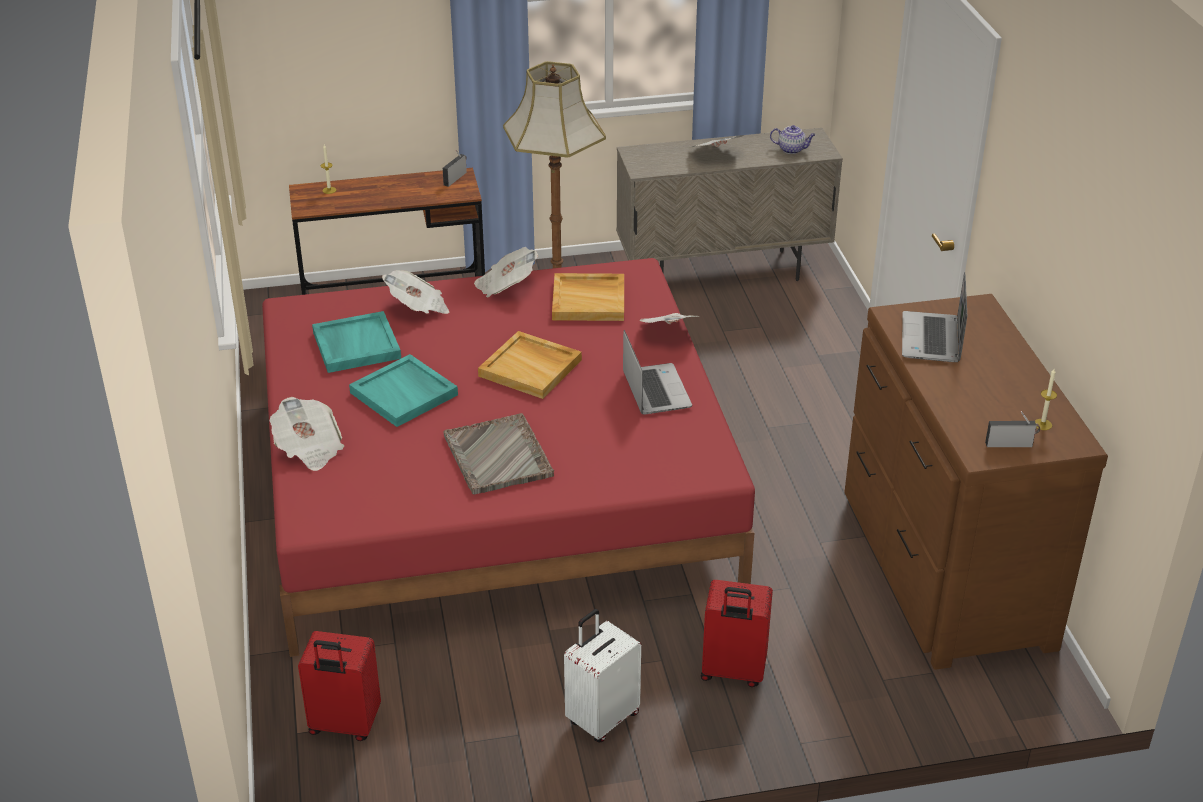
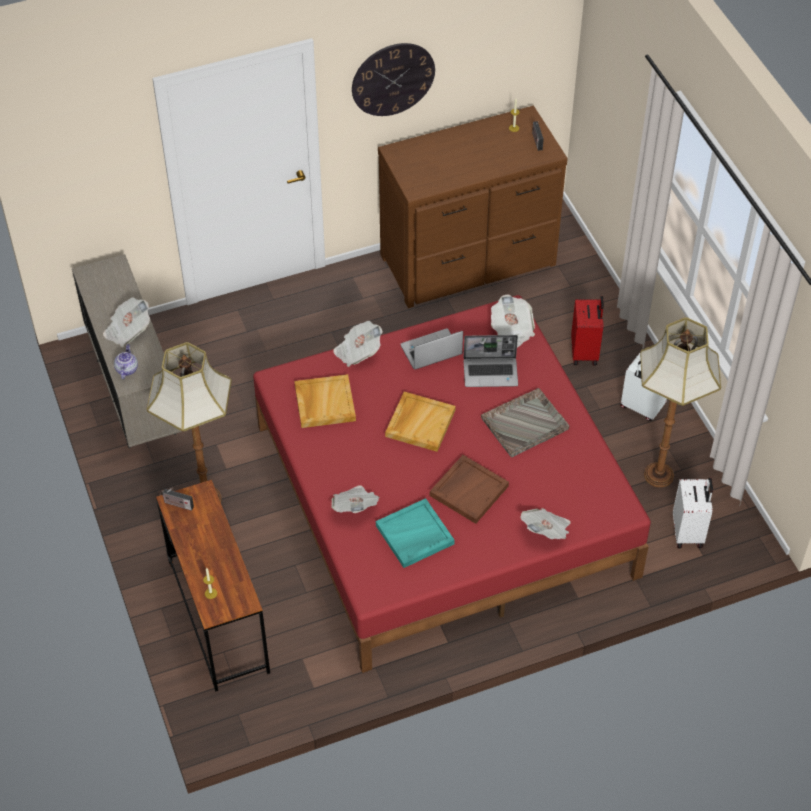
camera: 100 degrees left, 15 degrees up
(344, 725) = (688, 532): red suitcase -> white suitcase
(405, 394) = (469, 490): turquoise tray -> brown tray
(460, 713) = (659, 476): none -> floor lamp
(505, 286) = (314, 457): newspaper -> newspaper (512, 330)
(792, 149) = (113, 284): teapot -> teapot (126, 369)
(932, 339) = (439, 172): laptop -> laptop (491, 372)
(1030, 202) = (393, 79): none -> wall clock

